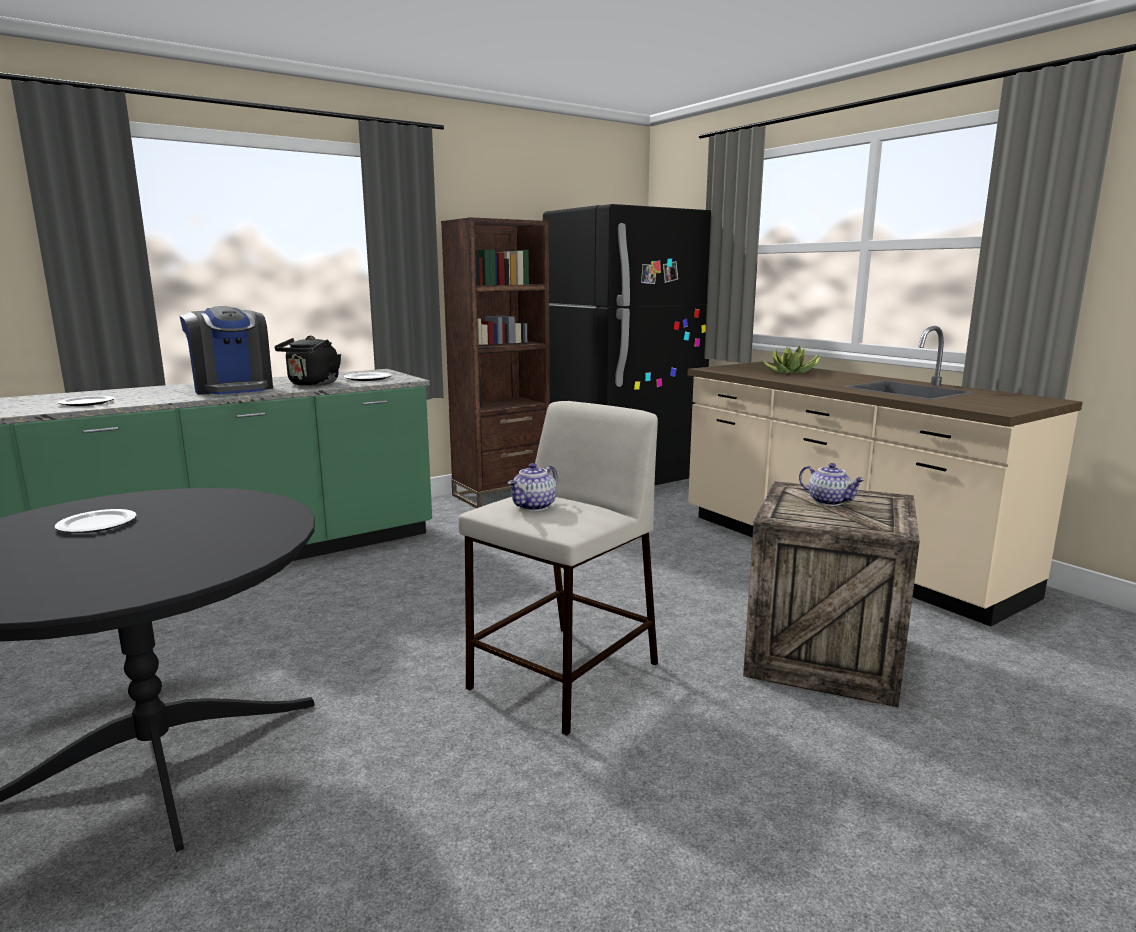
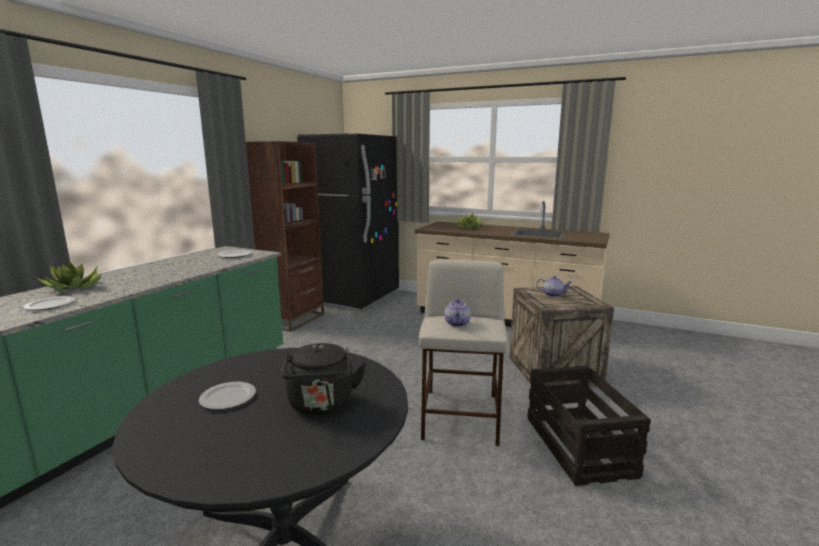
camera: 30 degrees left, 0 degrees up
(143, 392) = (74, 288): none -> potted plant
(233, 389) = (150, 275): coffee machine -> none
(312, 384) = (205, 264): black kettle -> black kettle (321, 405)
(703, 785) = (579, 447): none -> crate

